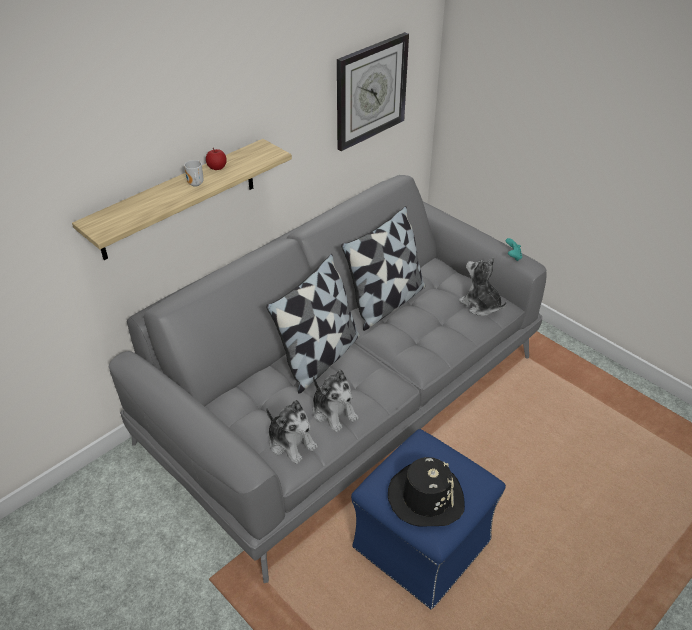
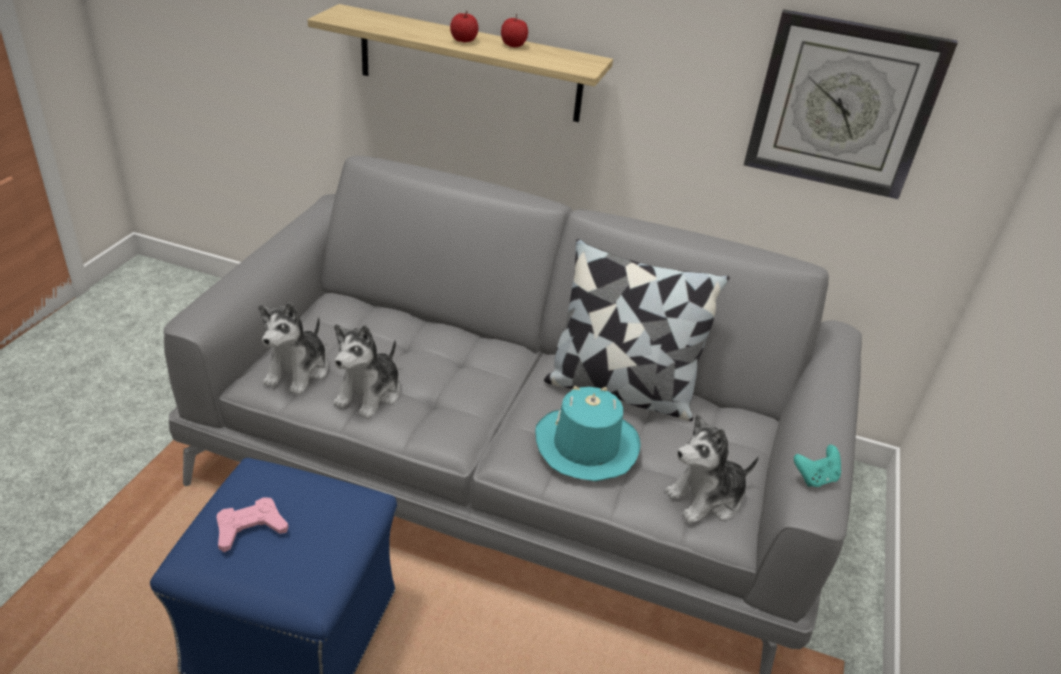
camera: 60 degrees right, 5 degrees down
(195, 185) = (463, 40): mug -> apple
(319, 358) = (462, 356): pillow -> none
(426, 332) = (586, 445): none -> turquoise hat
(426, 497) = (250, 528): black hat -> pink game controller
(480, 305) = (706, 498): plush toy -> plush toy turned 135 degrees counterclockwise

